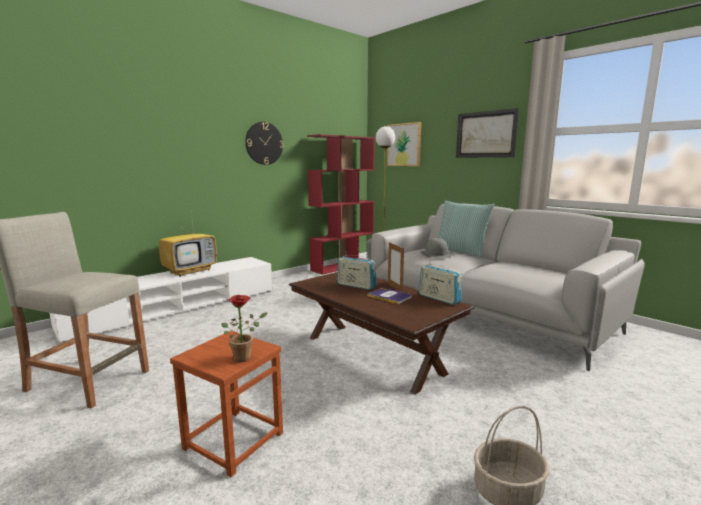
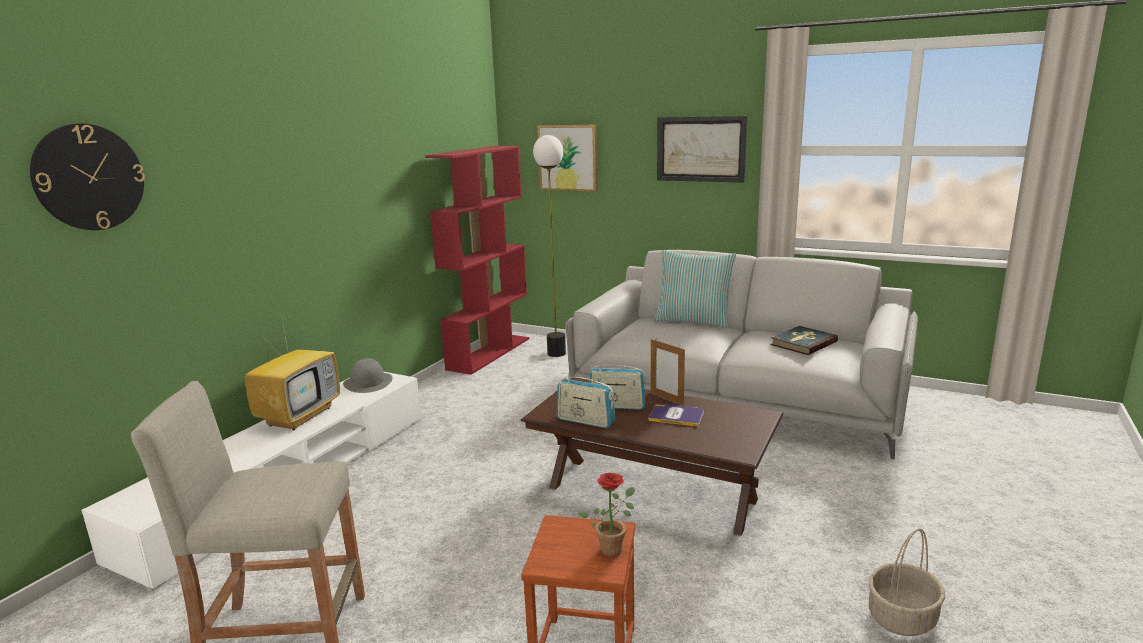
camera: 20 degrees left, 5 degrees up
(264, 143) = (368, 180): wall clock -> wall clock (89, 177)
(436, 254) = (670, 331): grey hat -> grey hat (368, 382)
(439, 298) = (736, 408): radio -> radio (585, 421)
(530, 270) = (803, 343): none -> book

